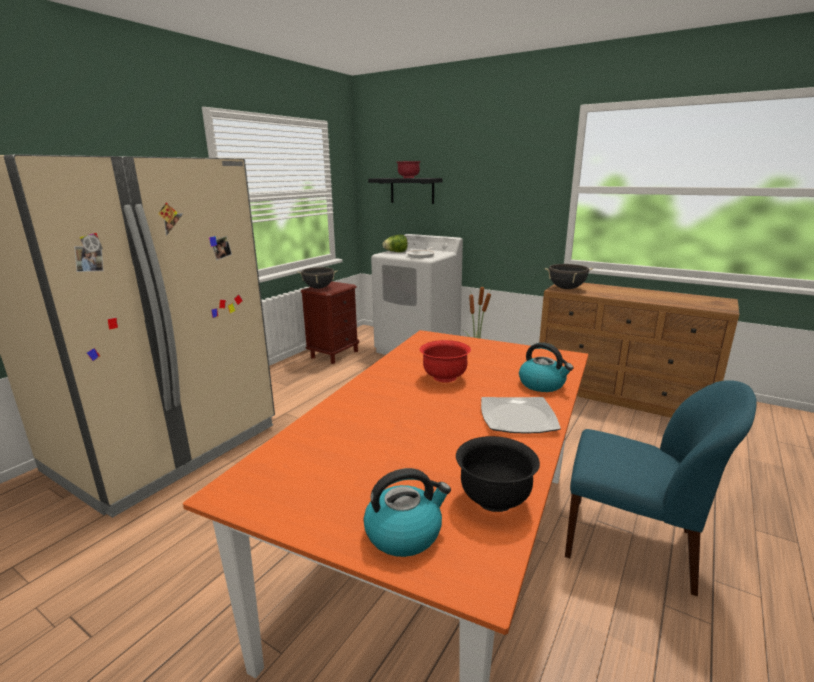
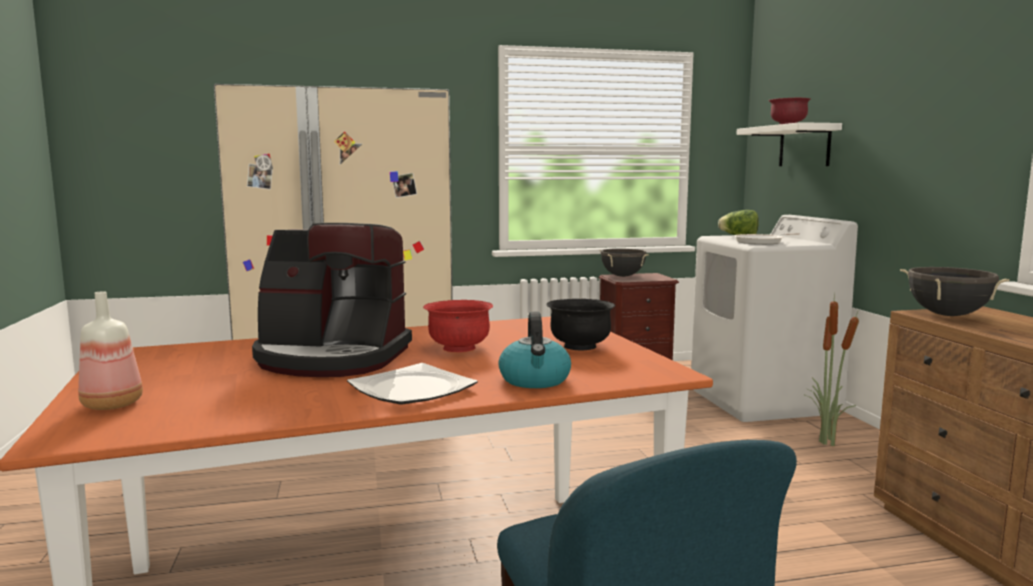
camera: 45 degrees right, 10 degrees down
(404, 416) = (332, 358): none -> coffee machine
(404, 533) = (112, 404): kettle -> bottle
(412, 190) = (804, 146): black shelf -> white shelf
(494, 499) = (207, 416): black bowl -> black bowl (580, 346)

